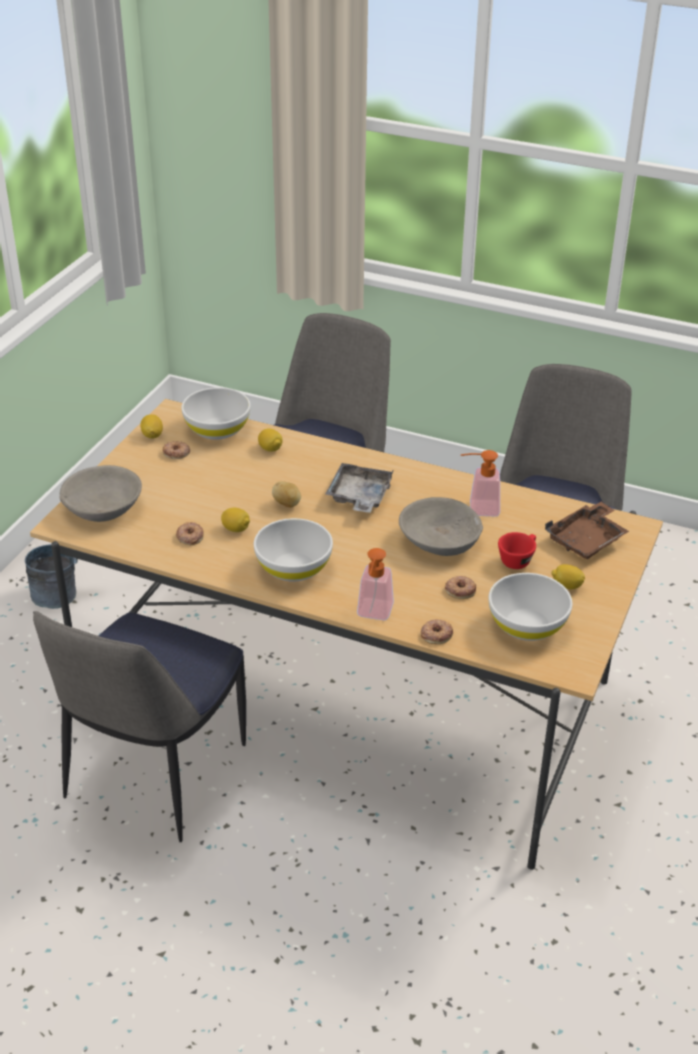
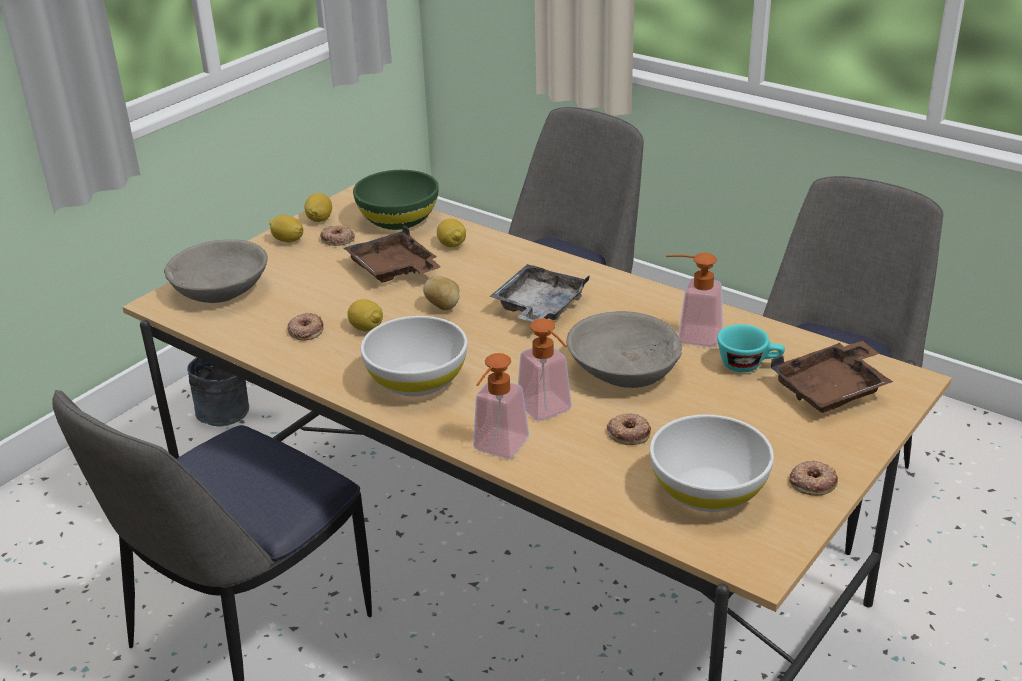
camera: 15 degrees right, 5 degrees down
(217, 429) = (398, 220): white bowl -> green bowl
(234, 476) = (394, 270): none -> brown tray
(399, 581) = (549, 412): none -> soap dispenser
(436, 634) = (572, 486): donut -> donut (812, 482)
(518, 559) = (724, 403): red cup -> none
(525, 527) = (748, 364): none -> turquoise cup
(566, 586) = (783, 445): lemon -> lemon (288, 240)

